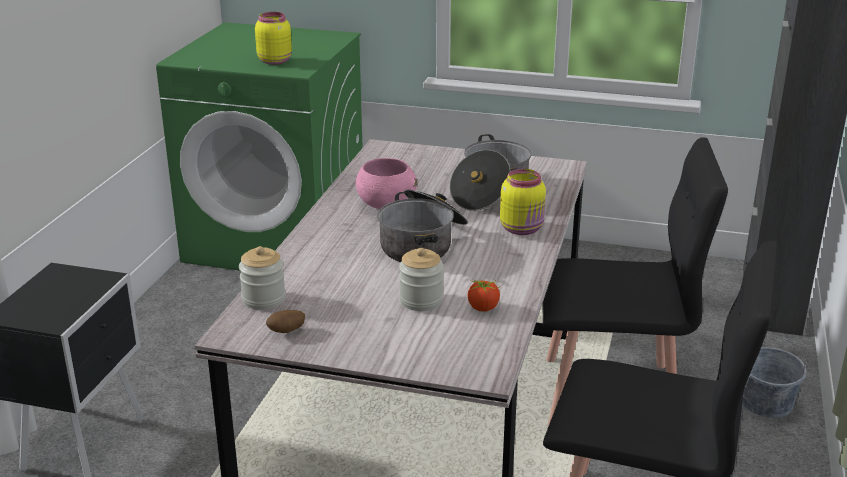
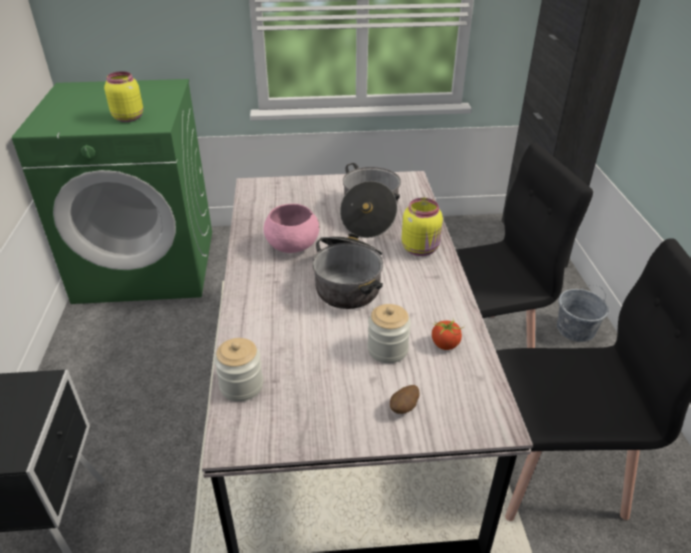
camera: 20 degrees left, 10 degrees up
(286, 332) = (286, 423): potato -> potato (404, 408)

